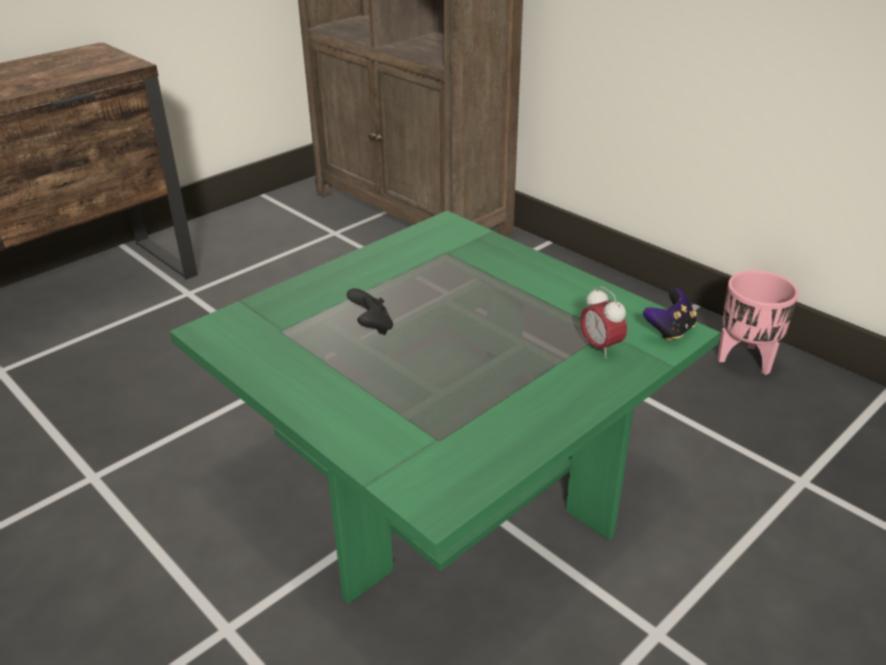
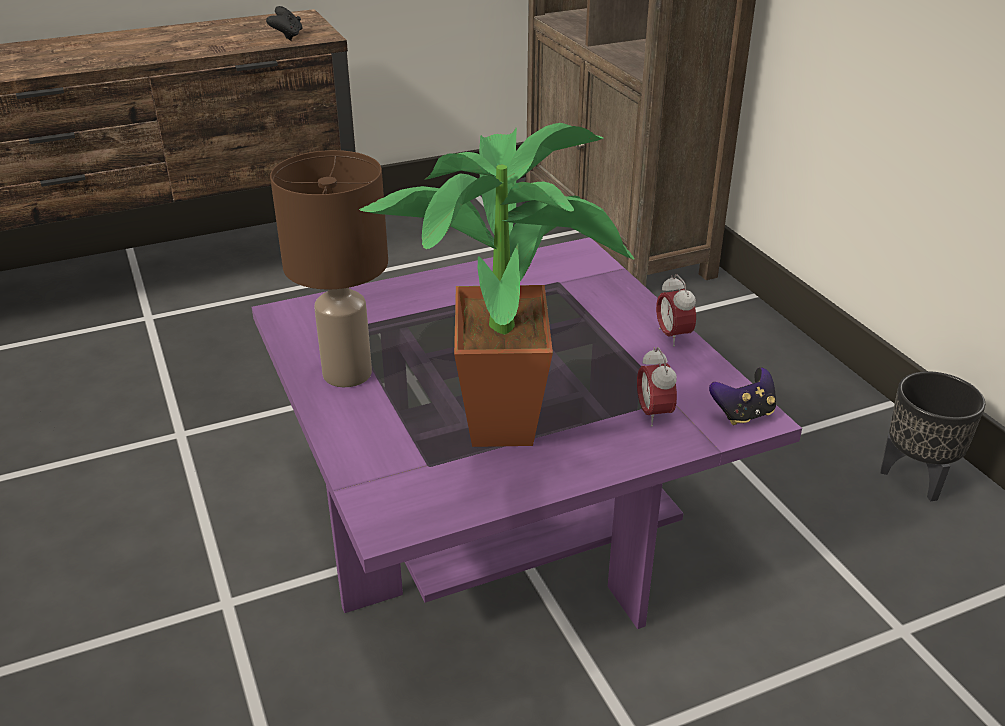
camera: 20 degrees right, 0 degrees up
(308, 374) = (348, 374): none -> brown table lamp
(372, 327) = (435, 343): black game controller -> black game controller (287, 37)
(444, 474) = (502, 516): green coffee table -> purple coffee table
(483, 379) = (510, 418): none -> potted plant
(571, 279) = (673, 336): none -> alarm clock
(746, 360) = (916, 479): pink planter -> black planter

